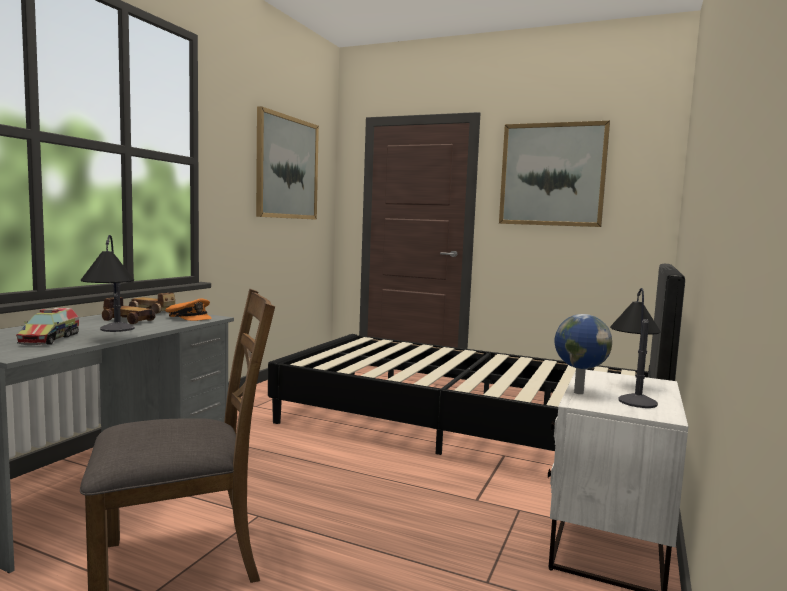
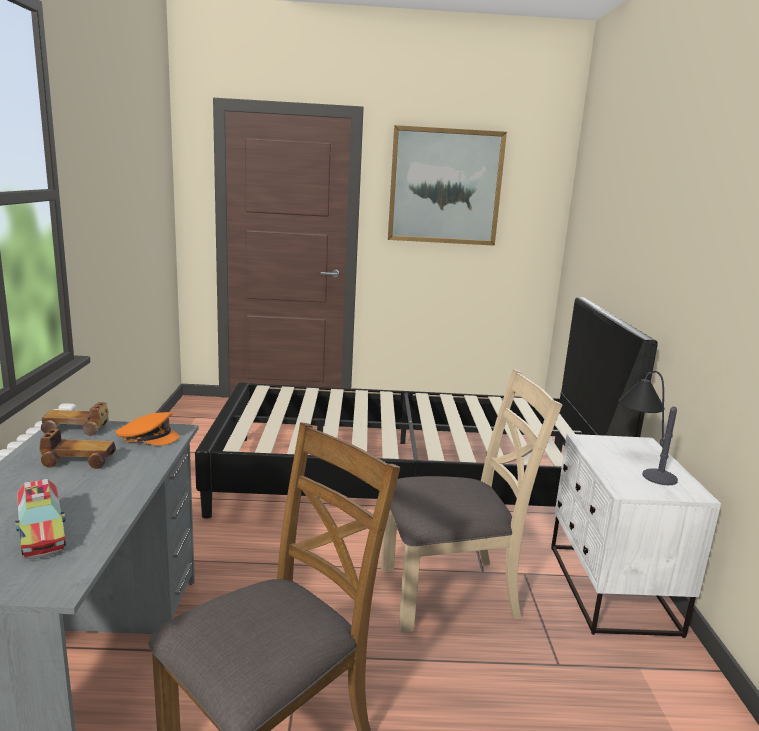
camera: 25 degrees left, 10 degrees up
(113, 335) = (112, 501): table lamp -> none
(287, 168) = (135, 176): picture -> none
(429, 506) = (450, 592): none -> beige chair
(577, 392) = (607, 474): globe -> none

